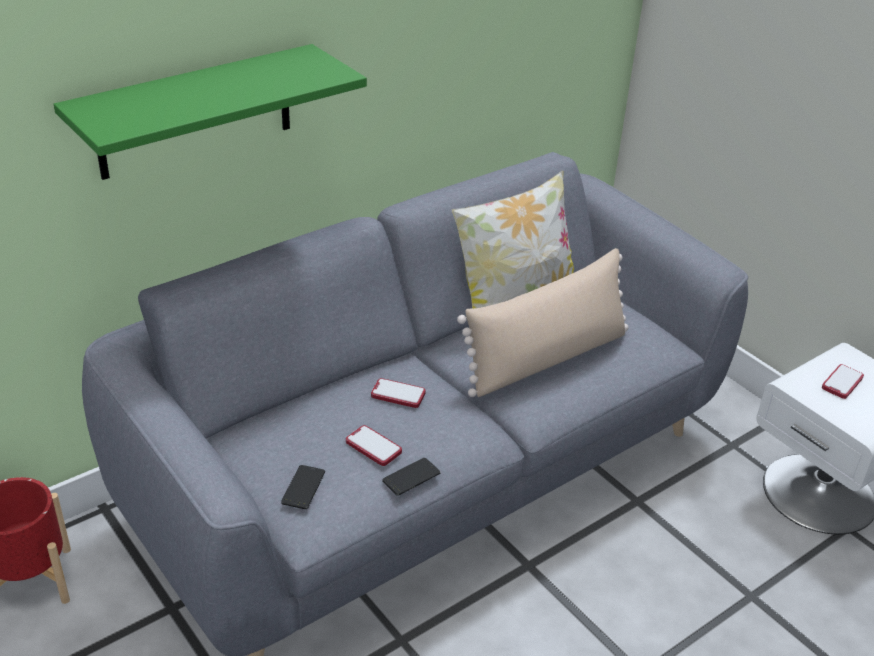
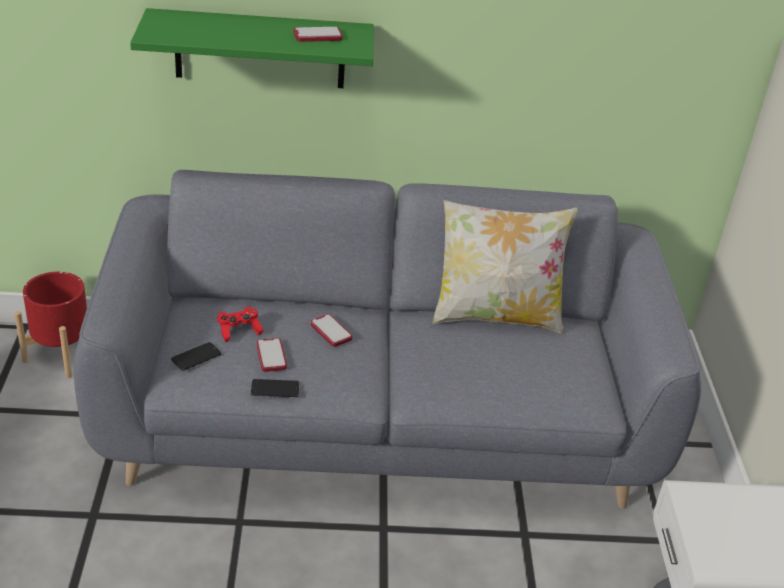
camera: 35 degrees right, 0 degrees up
(313, 438) = (239, 330): none -> red game controller
(547, 358) = (475, 362): beige pillow -> none
(842, 383) = (738, 514): phone -> phone (317, 36)

